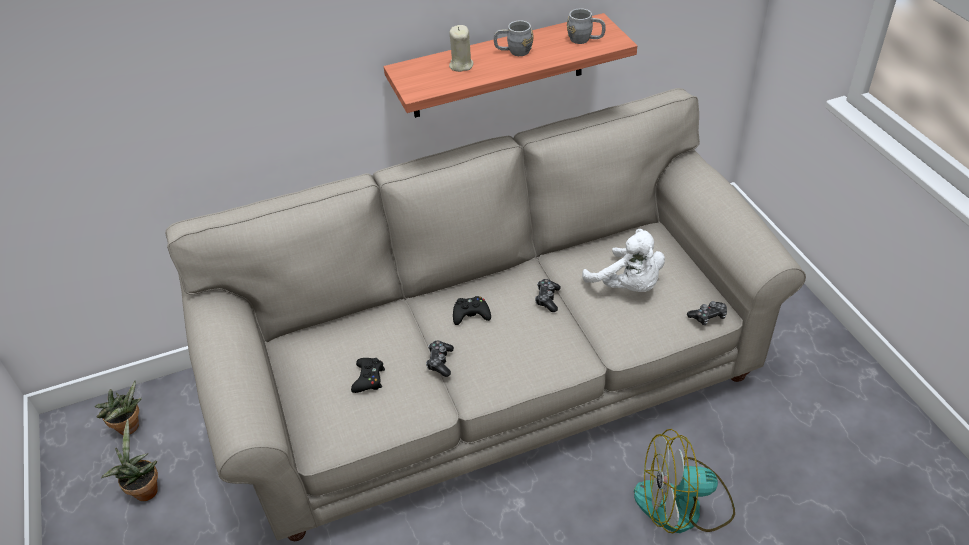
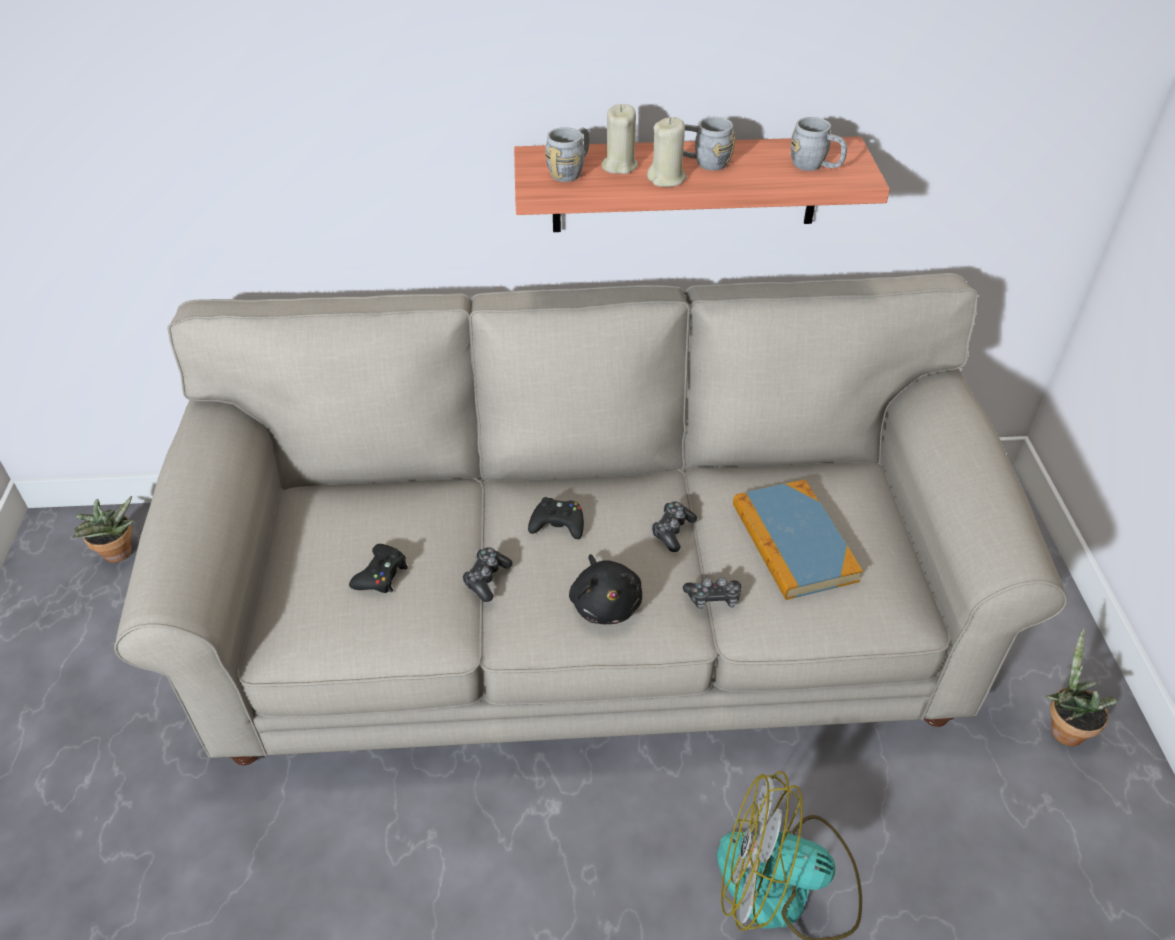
camera: 15 degrees right, 0 degrees up
(144, 489) = (99, 637): potted plant -> potted plant (1062, 728)
(431, 75) = (570, 171): none -> grey mug
(496, 68) = (667, 179): none -> beige candle
(524, 356) = (605, 603): none -> black plush toy
(627, 286) = (793, 543): white plush toy -> book
(708, 316) = (896, 620): game controller -> game controller (713, 598)

